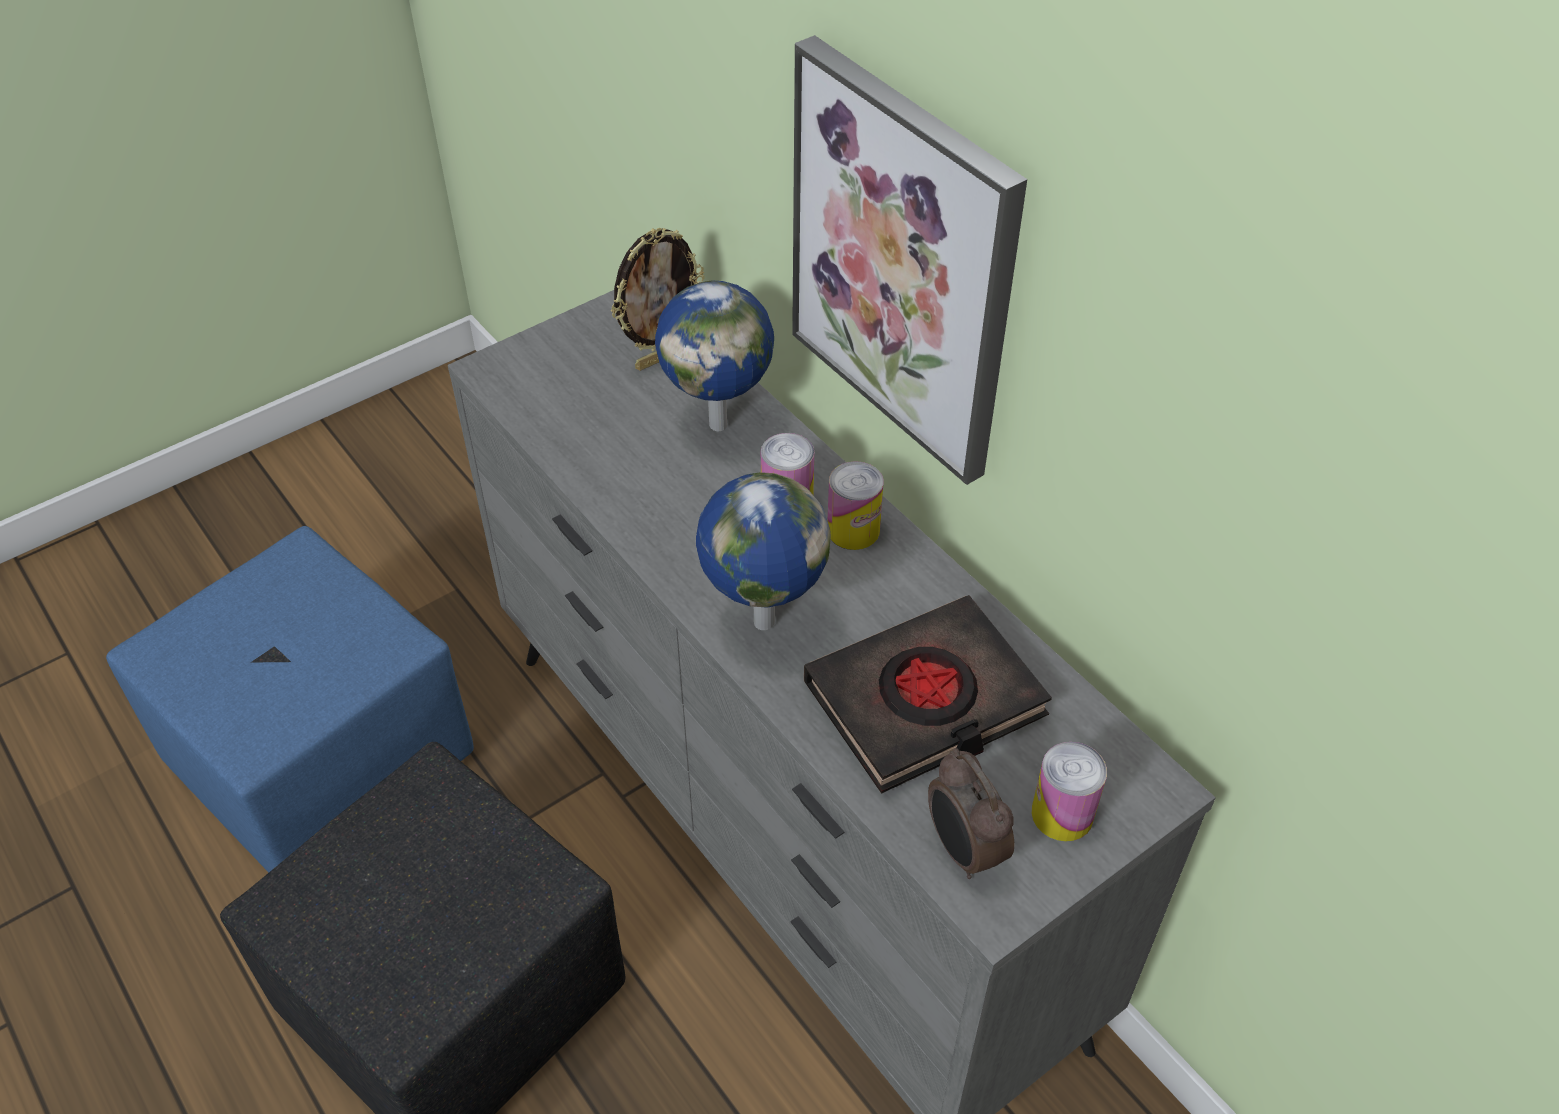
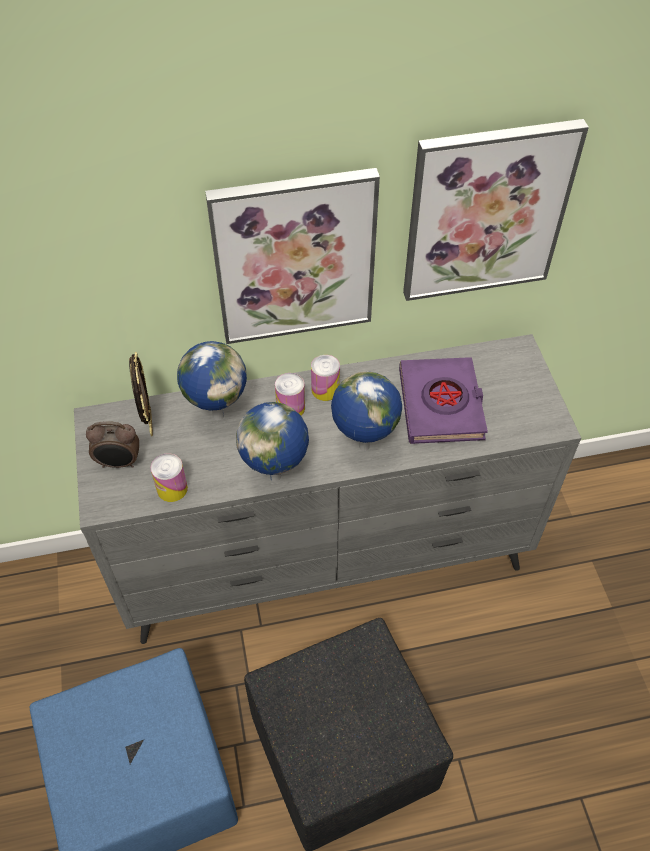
camera: 65 degrees left, 5 degrees up
(640, 534) = (277, 477): none -> globe
(925, 702) = (441, 405): black book -> purple book
(963, 850) = (524, 424): alarm clock -> alarm clock (119, 463)
(1062, 814) = (520, 384): can -> can (172, 489)
(1186, 436) = (486, 212): none -> picture

